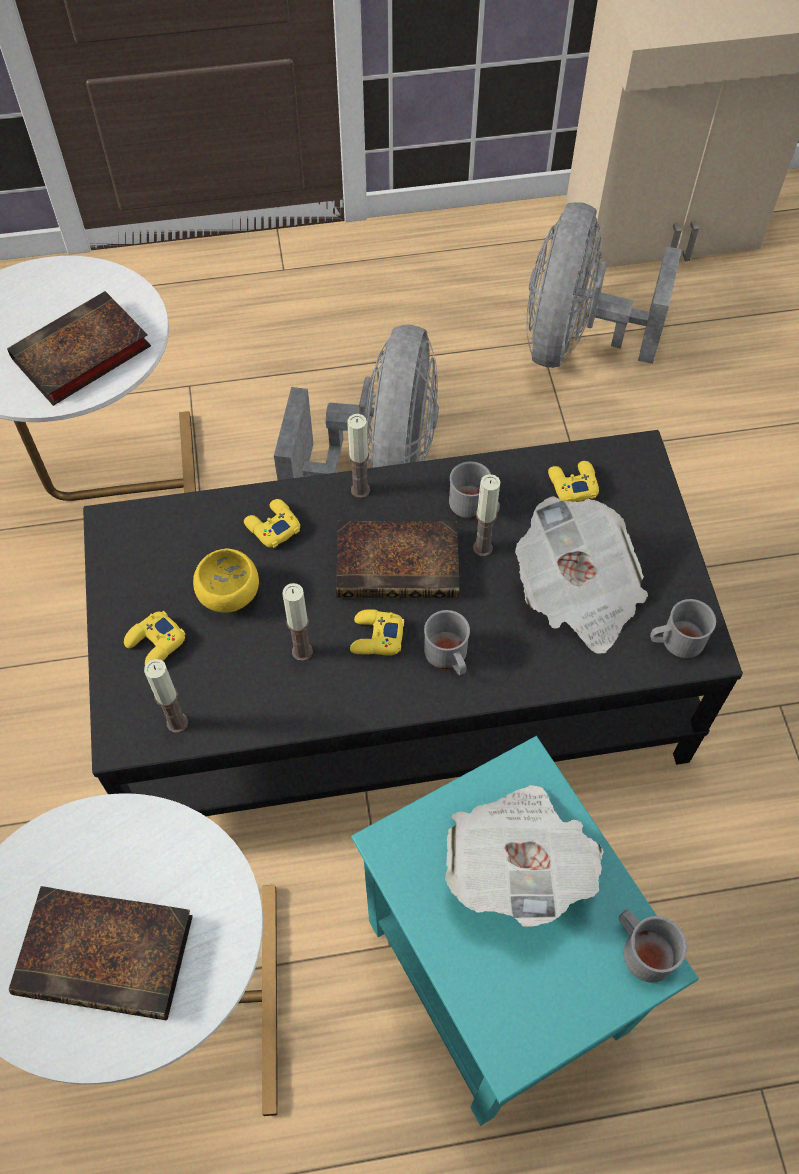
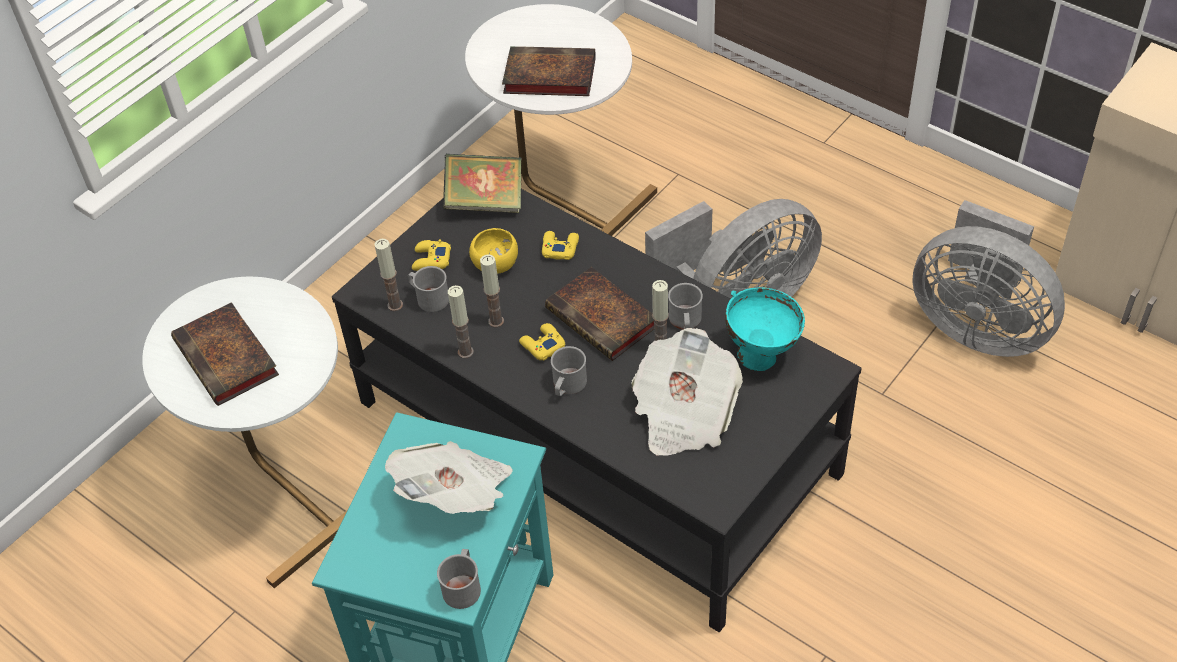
camera: 50 degrees right, 10 degrees down
(138, 538) = (485, 202): none -> book
(360, 490) = (632, 265): candle -> candle (465, 352)
(572, 484) = (761, 355): yellow game controller -> turquoise bowl
(575, 341) = (978, 326): grey fan -> grey fan turned 120 degrees counterclockwise
(676, 641) = (707, 484): grey mug -> grey mug (429, 298)

